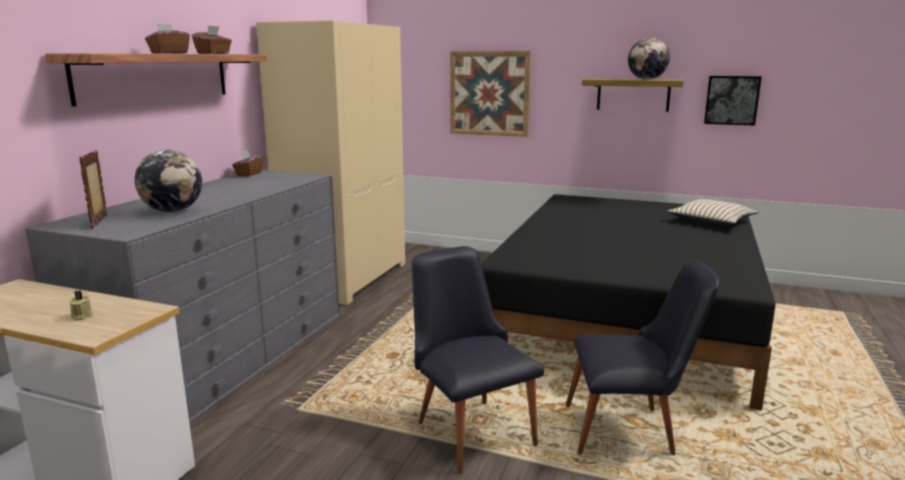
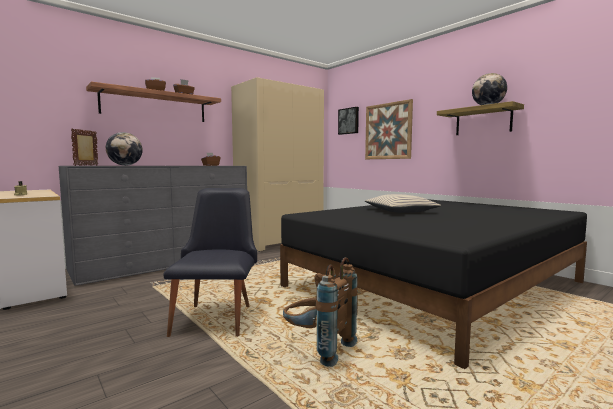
camera: 30 degrees right, 10 degrees down
(630, 431) = (317, 349): black chair -> brown backpack
(711, 221) = (527, 214): beige pillow -> beige pillow (400, 211)
(731, 100) = (568, 116): picture -> picture (349, 121)

